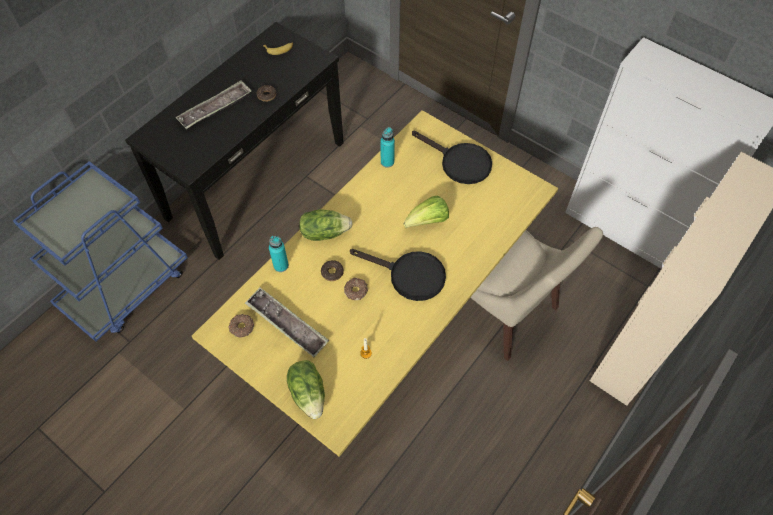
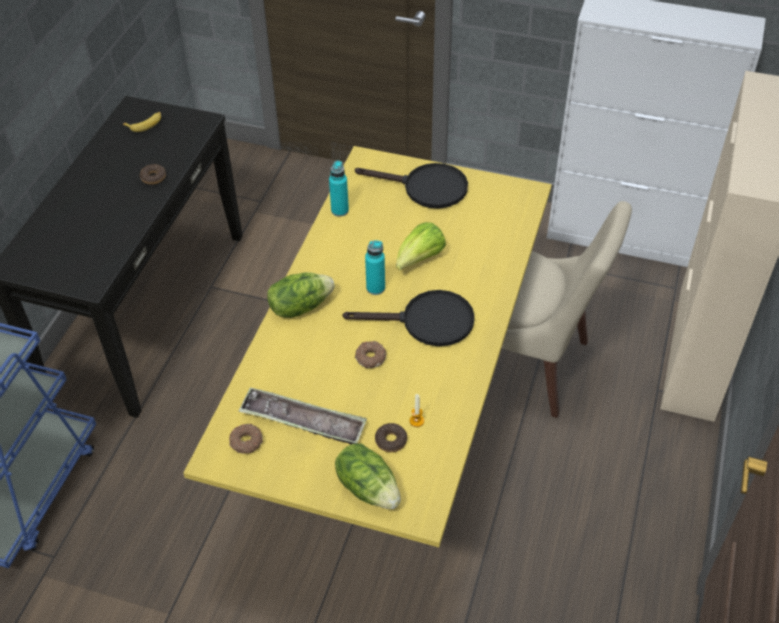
camera: 20 degrees left, 10 degrees down
(215, 108) = (92, 208): tray -> none
(281, 265) = (263, 358): turquoise bottle -> turquoise bottle (375, 288)
(332, 272) = (331, 347): donut -> donut (391, 440)

